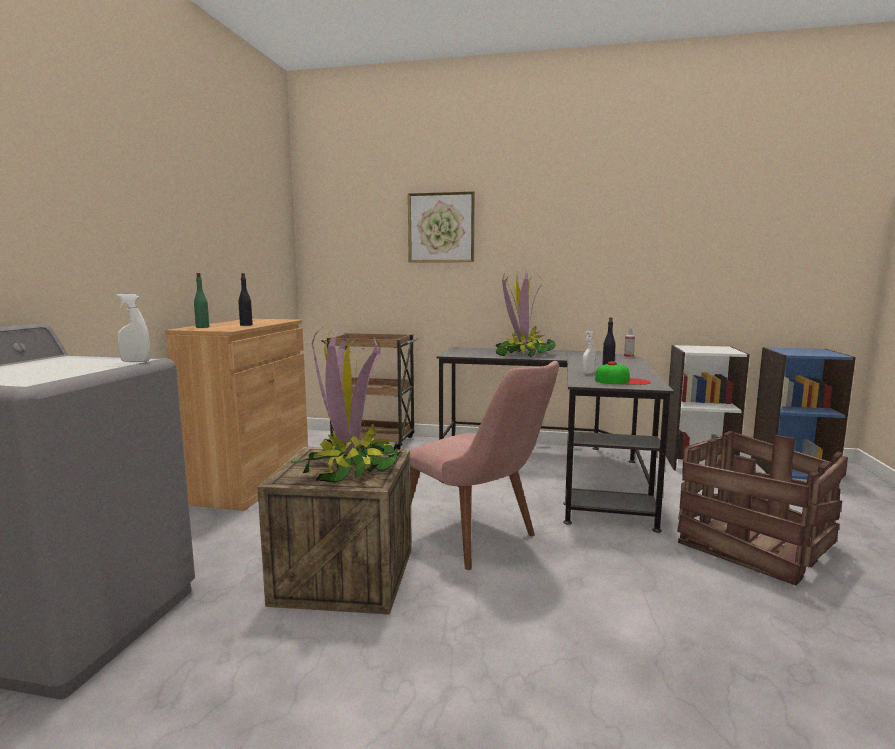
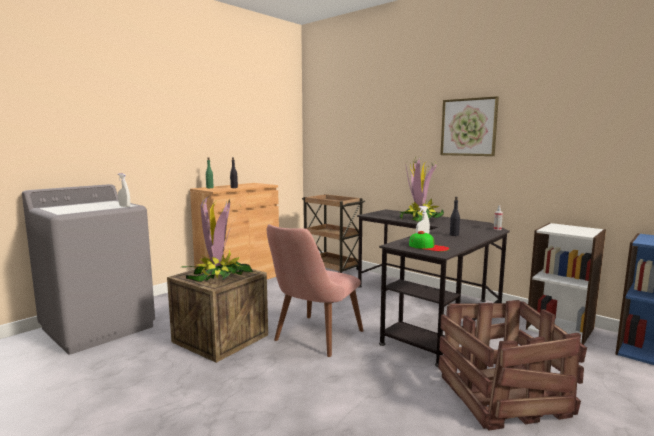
camera: 30 degrees right, 0 degrees up
(441, 227) = (382, 123): picture -> picture (468, 127)
(480, 540) = (312, 339): pink chair -> pink chair turned 45 degrees clockwise

